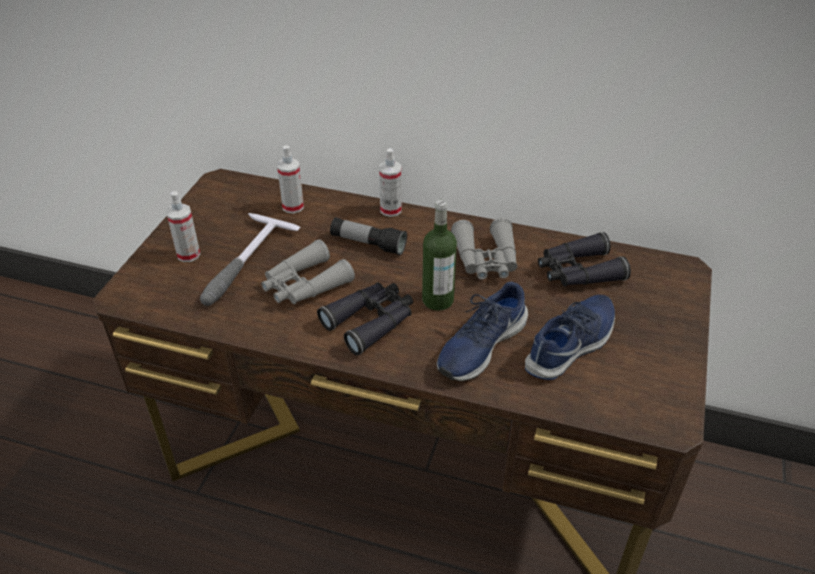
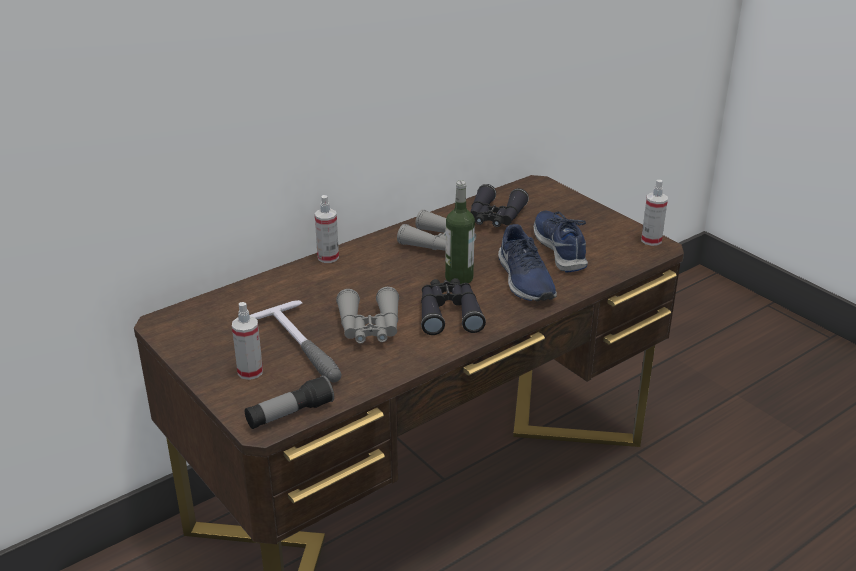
camera: 55 degrees left, 10 degrees down
(293, 206) = (258, 298): spray bottle -> spray bottle (651, 240)
(368, 244) = (357, 282): flashlight -> flashlight (290, 414)

